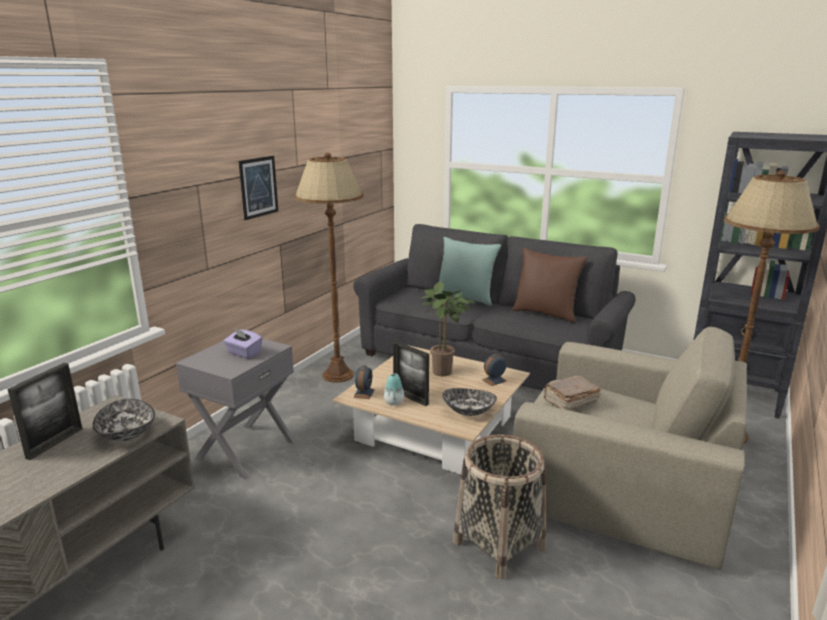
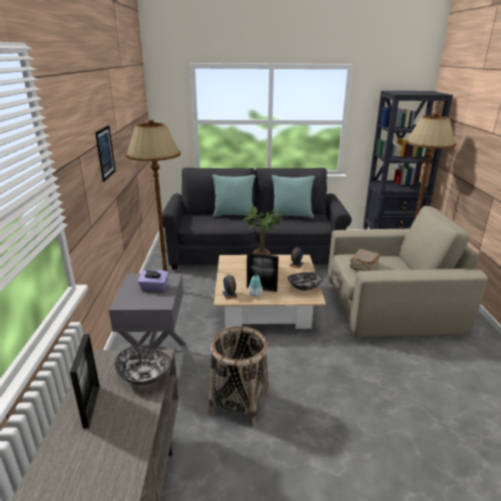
camera: 30 degrees left, 5 degrees up
(499, 545) = (368, 361): basket -> basket (239, 402)
(545, 314) = (291, 216): brown pillow -> turquoise pillow

